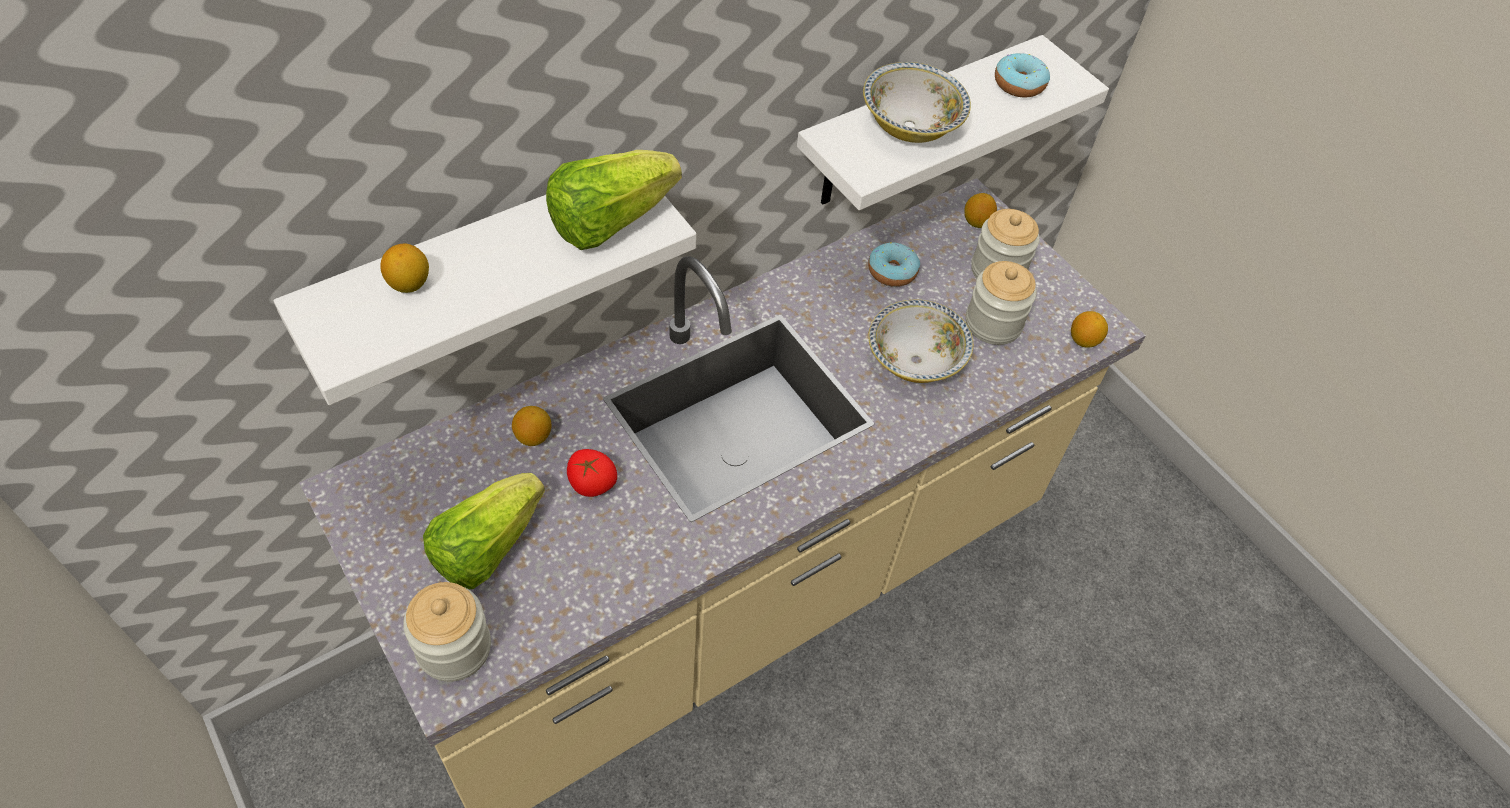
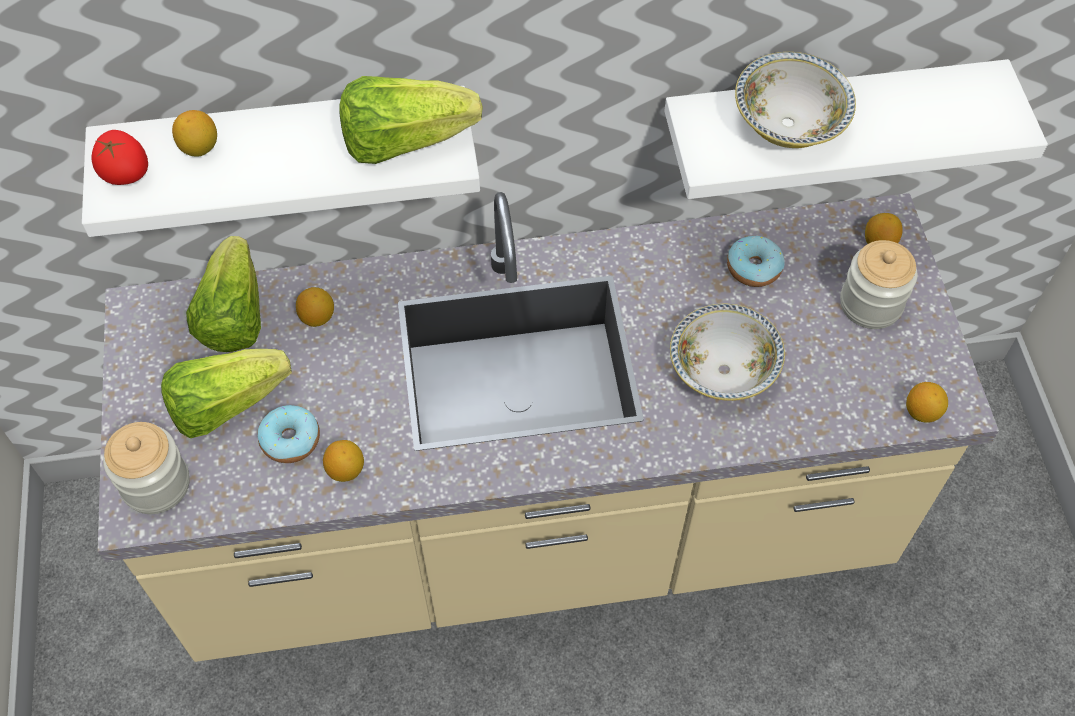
camera: 30 degrees right, 5 degrees up
(448, 463) = (233, 315): none -> lettuce
(591, 484) = (345, 380): tomato -> tomato (125, 173)
(636, 563) = (346, 470): none -> lemon
(993, 323) = (830, 359): jar -> none
(1019, 84) = (942, 110): donut -> donut (290, 440)

